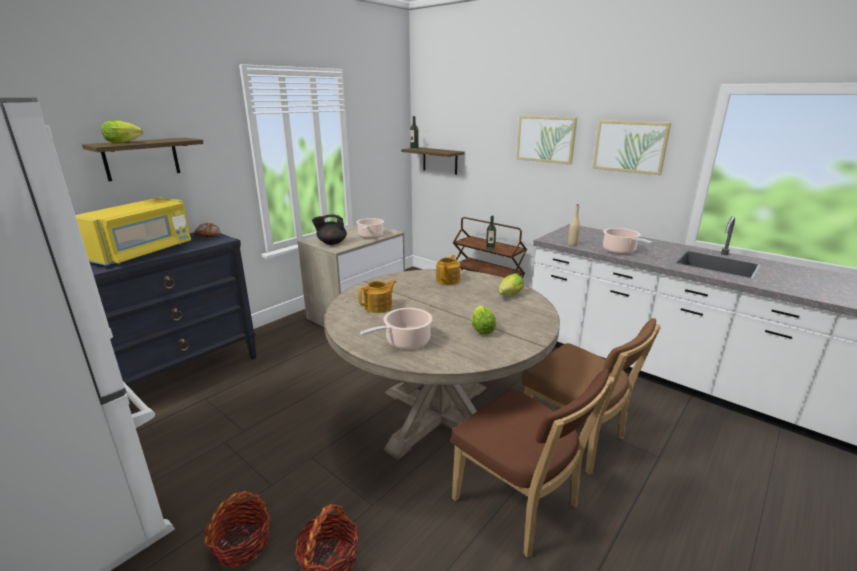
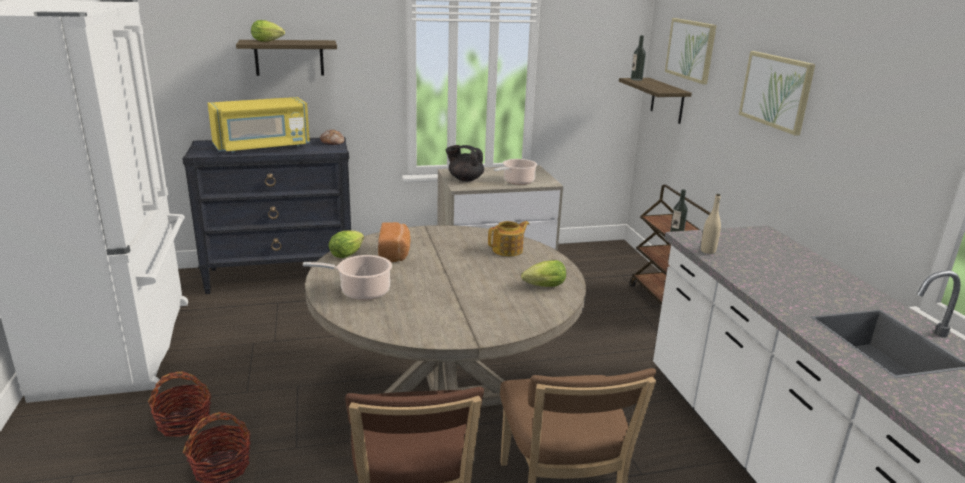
camera: 35 degrees right, 0 degrees up
(379, 307) = (395, 254): teapot -> bread
(481, 329) = (450, 307): lettuce -> lettuce (348, 254)
(620, 251) = (760, 278): cooking pot -> none
(630, 146) = (872, 122): picture -> picture (691, 50)

